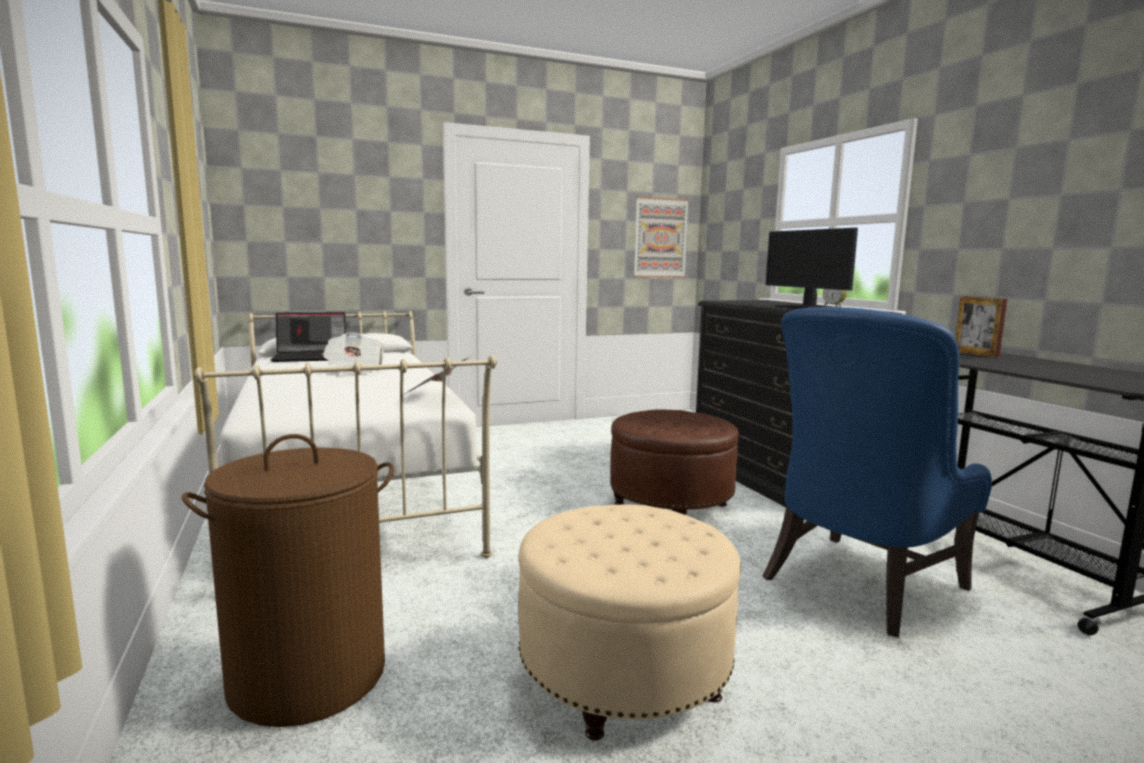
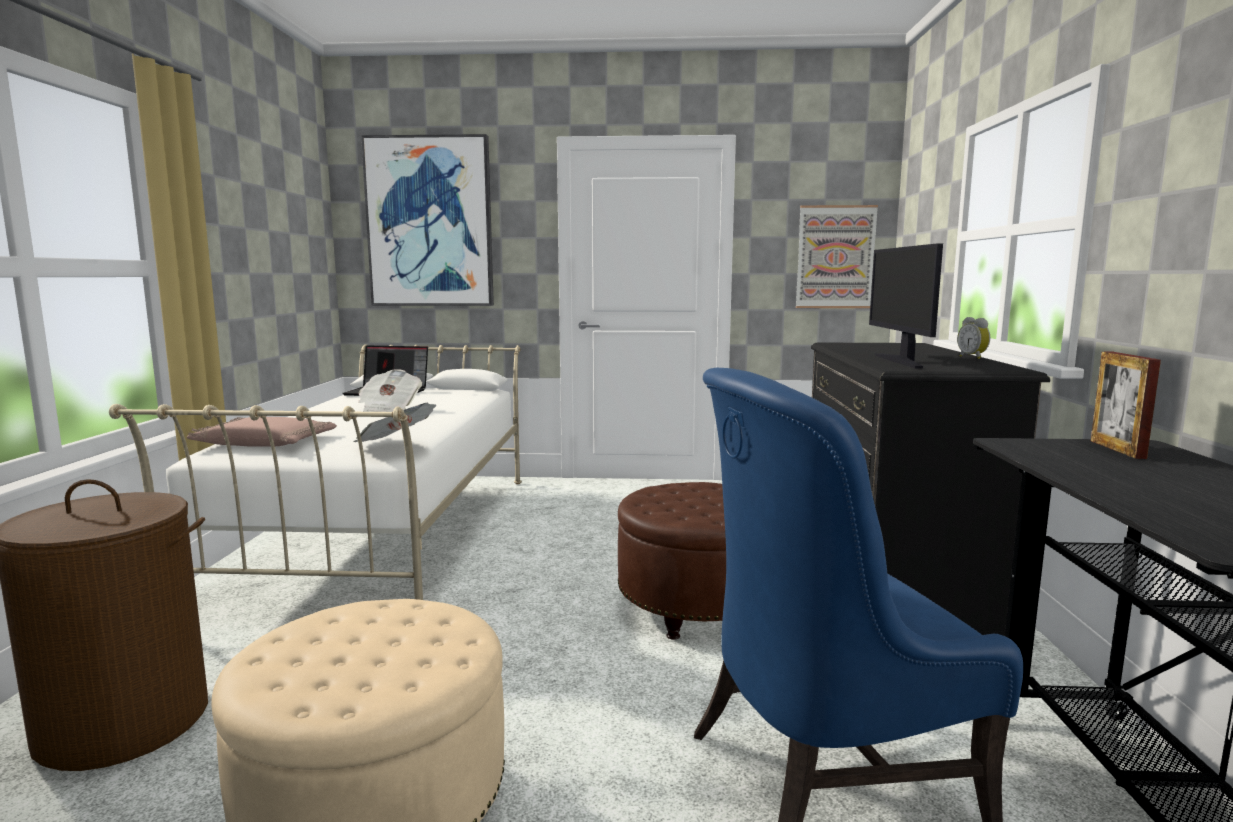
camera: 25 degrees right, 0 degrees up
(297, 402) = (265, 441): none -> beige pillow
(320, 193) = (430, 222): none -> picture

